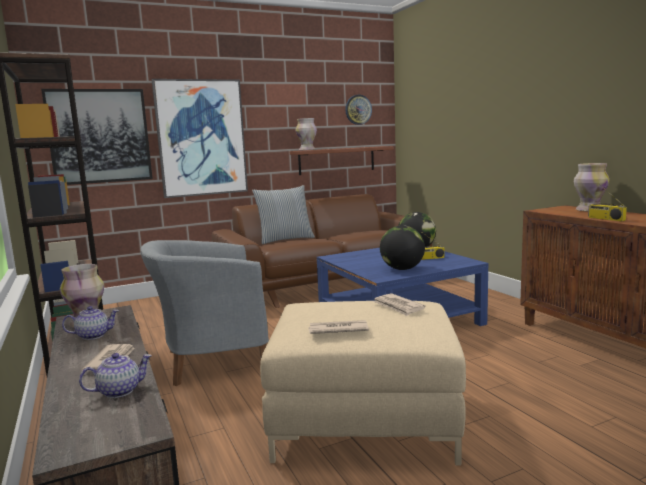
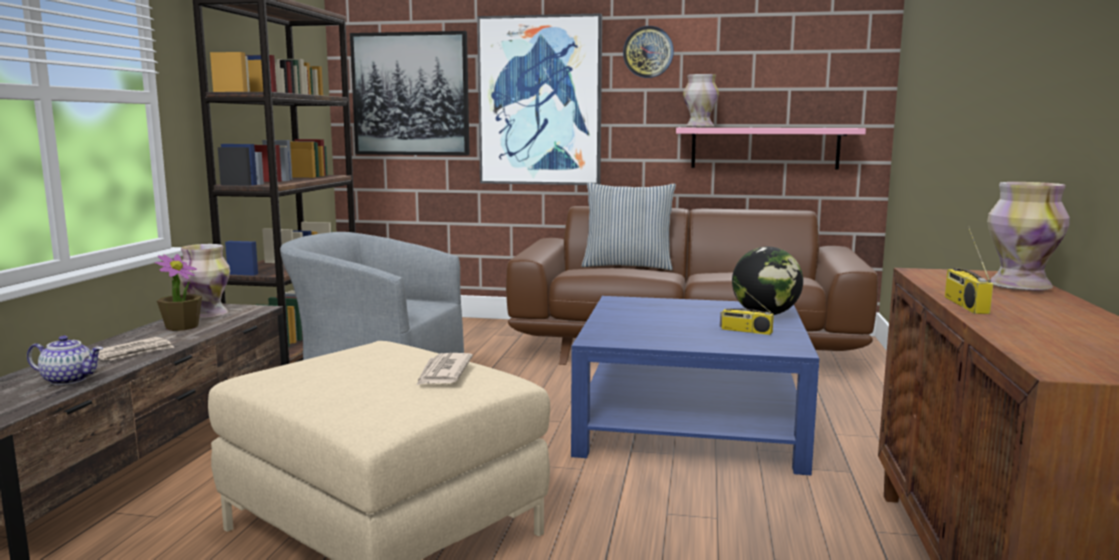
camera: 35 degrees right, 0 degrees up
(93, 335) = (182, 327): teapot -> potted plant
(337, 160) = (764, 148): brown shelf -> pink shelf
(337, 330) = (306, 377): newspaper -> none
(358, 109) = (816, 60): wall clock -> wall clock (648, 52)
(402, 269) = (658, 336): globe -> none

